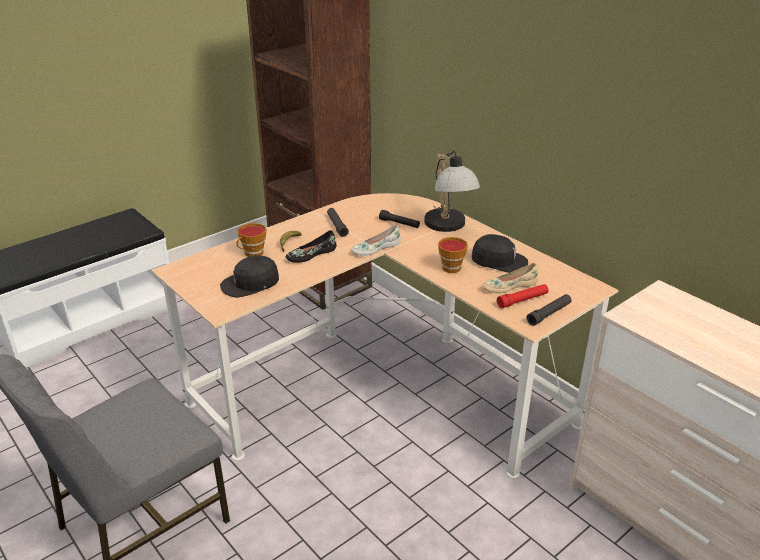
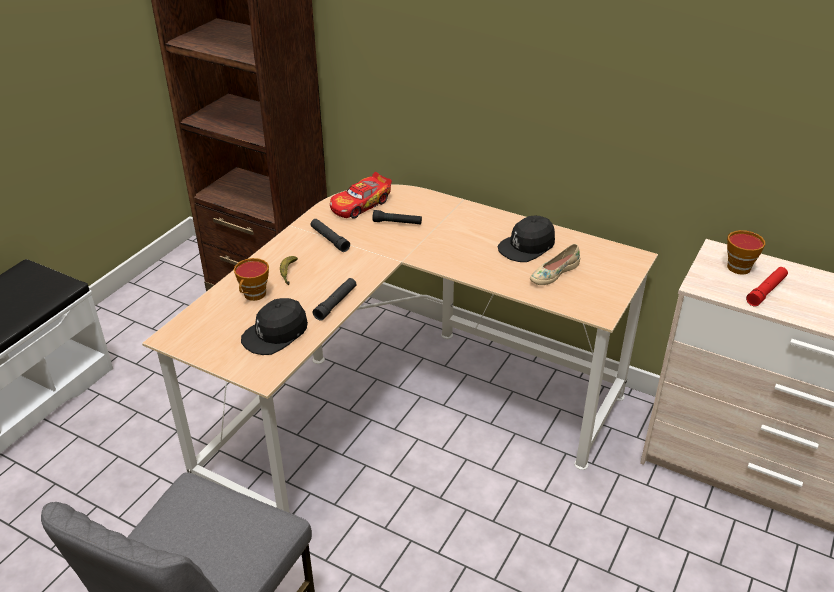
camera: 20 degrees left, 5 degrees up
(311, 254) = (322, 281): black shoe -> none
(375, 248) = (389, 258): white shoe -> none
(378, 206) = (361, 205): none -> toy car
(448, 227) = (452, 217): table lamp -> none
(450, 266) = (482, 263): cup -> cup (736, 266)
(499, 261) = (527, 246): black cap -> black cap turned 150 degrees clockwise
(522, 300) = (576, 287): red flashlight -> red flashlight (766, 291)
(549, 314) = (609, 296): black flashlight -> black flashlight (336, 303)

